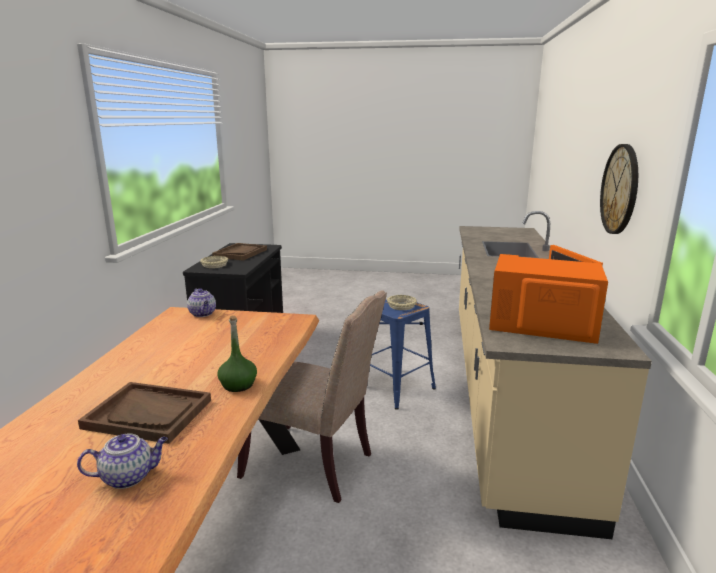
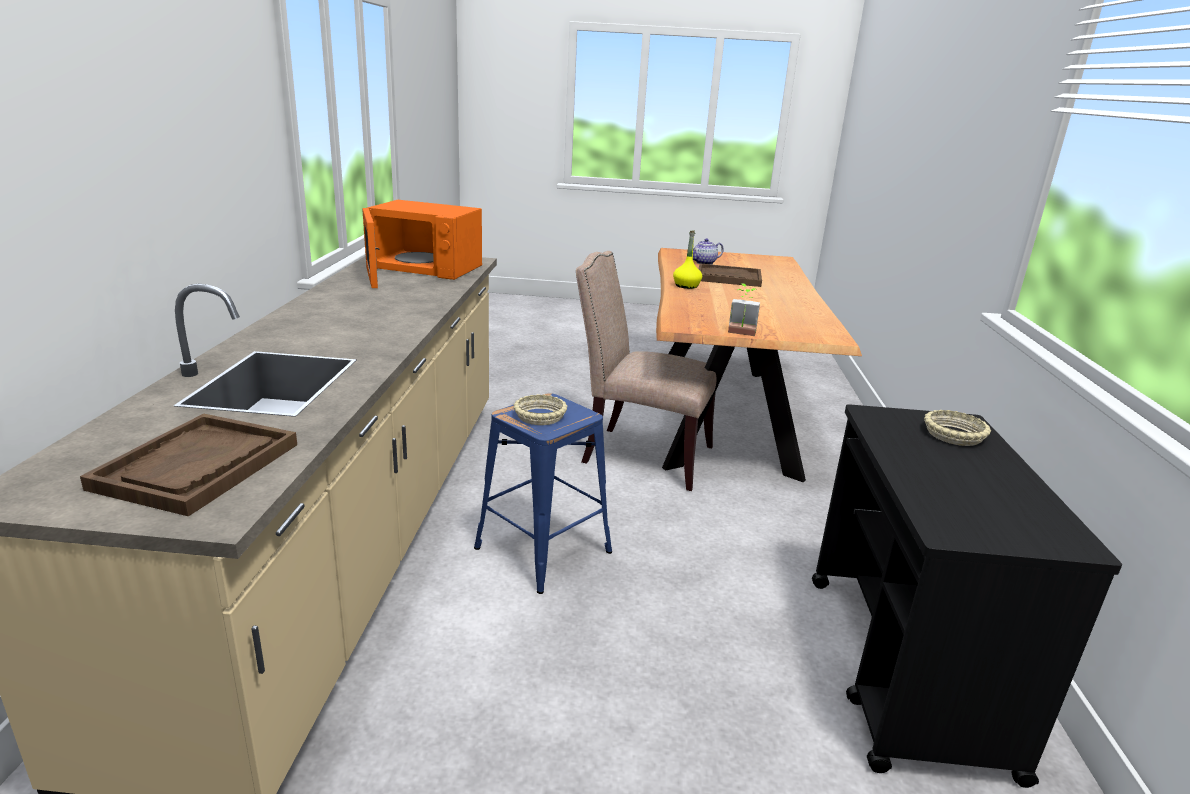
camera: 175 degrees right, 5 degrees up
(203, 314) = (799, 335): teapot -> none
(238, 385) = (686, 286): green bottle -> yellow bottle
(240, 253) = (976, 488): brown tray -> brown tray (197, 466)
(251, 313) = (741, 334): none -> potted plant
(620, 189) = (206, 167): wall clock -> none

